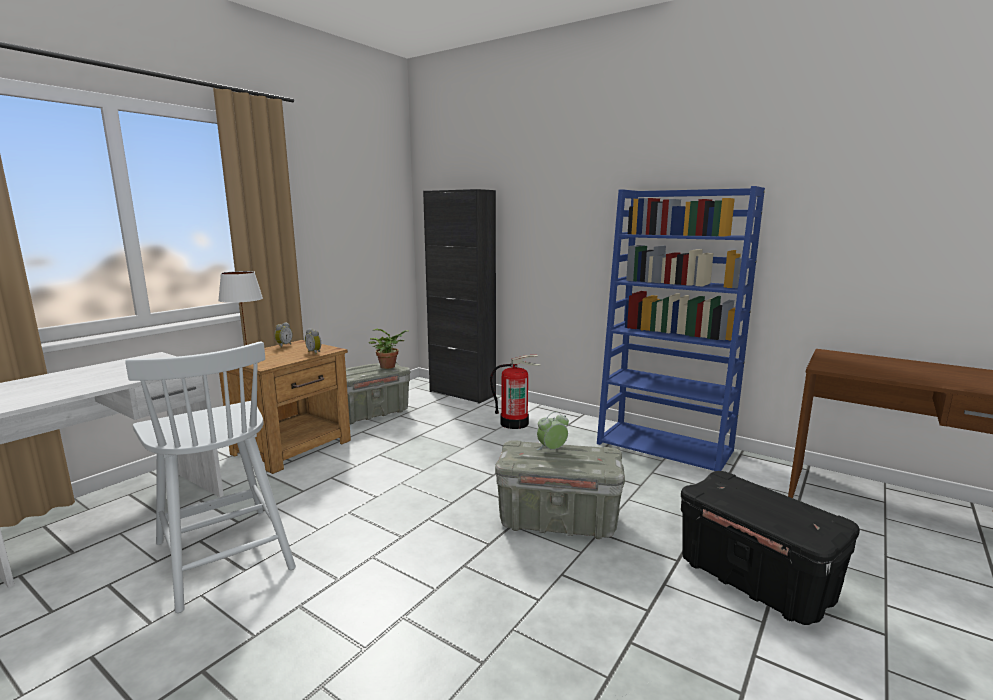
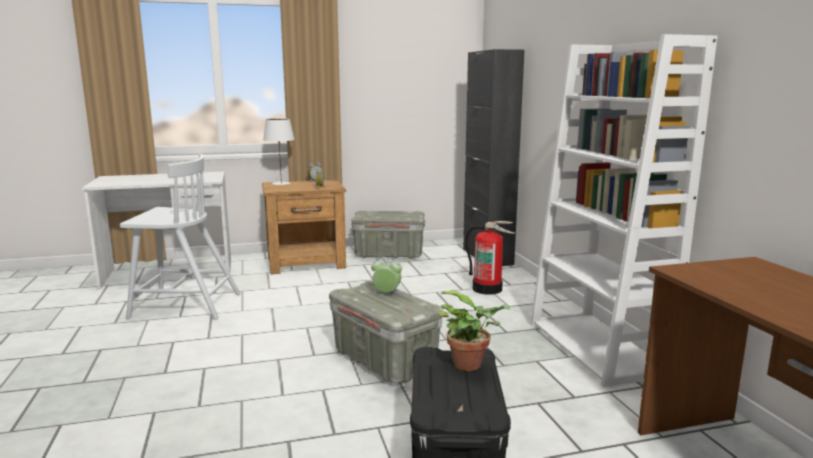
camera: 40 degrees right, 0 degrees up
(223, 553) = (184, 305): white chair -> white chair turned 90 degrees counterclockwise
(389, 366) = (409, 215): potted plant -> potted plant (471, 365)
(665, 447) = (597, 348): blue bookcase -> white bookcase

